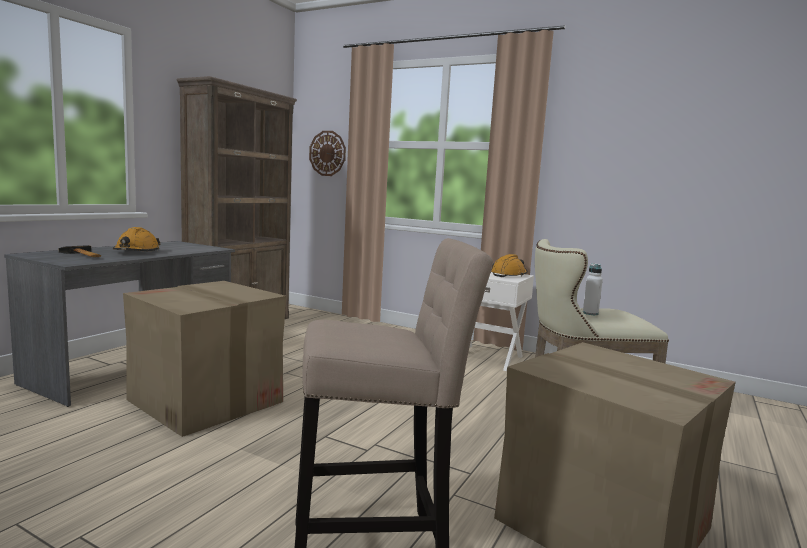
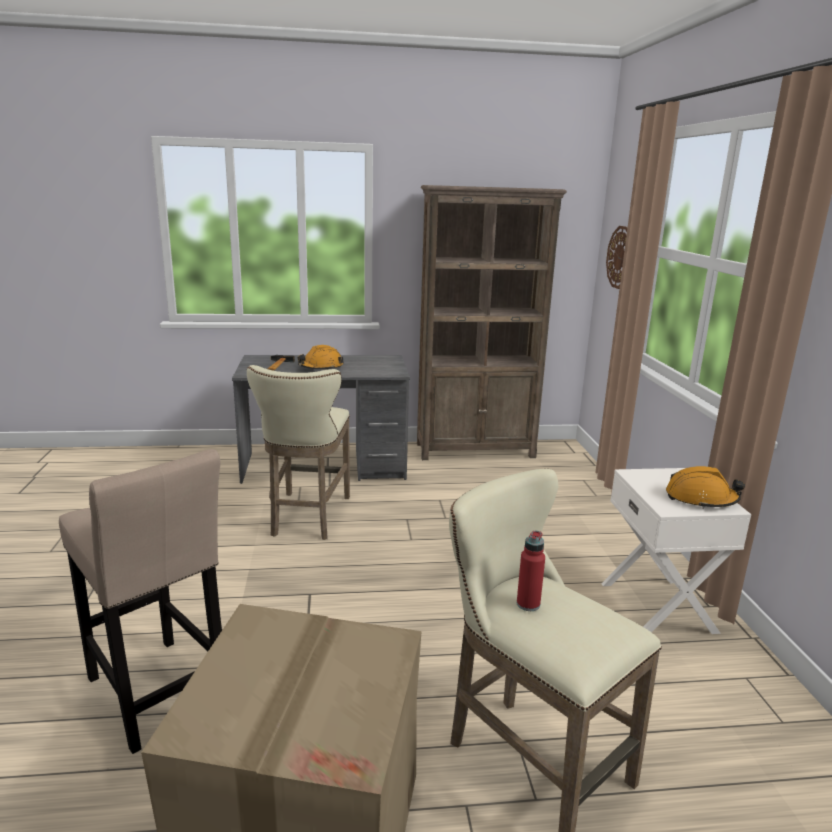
camera: 55 degrees right, 10 degrees up
(206, 401) = (307, 518): cardboard box -> beige stool
(590, 313) = (528, 604): white bottle -> red bottle

